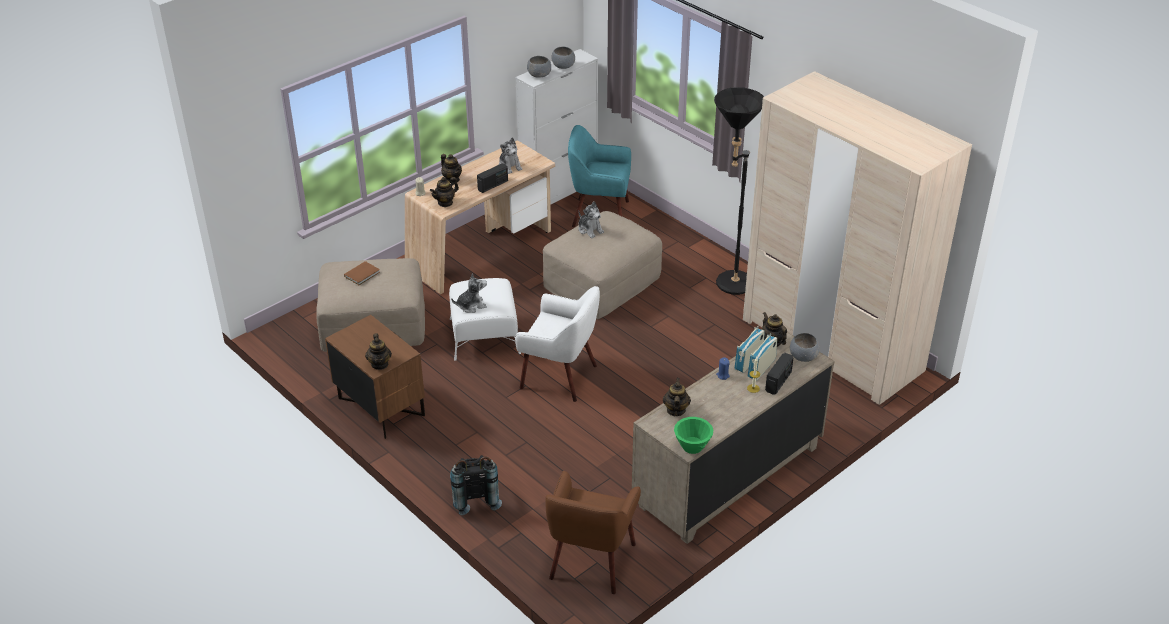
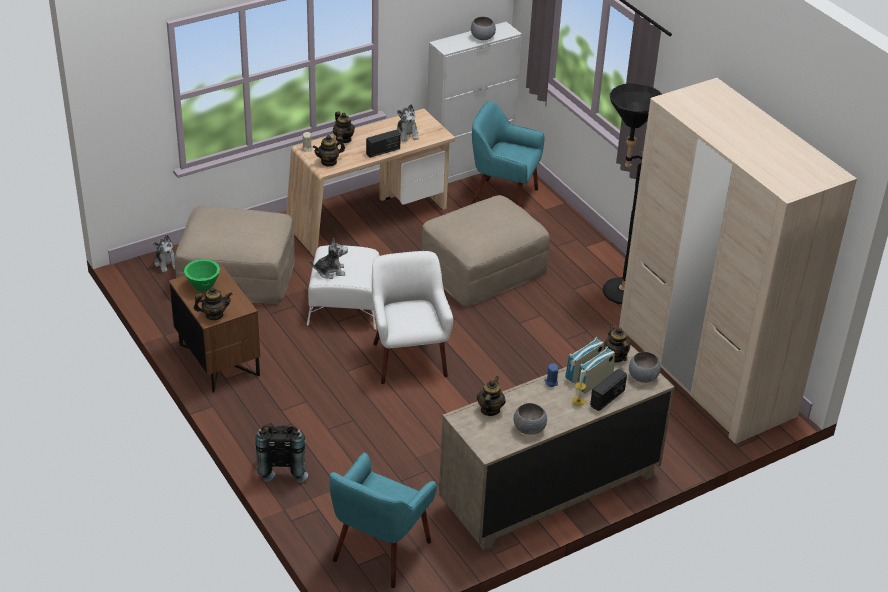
camera: 10 degrees right, 0 degrees up
(363, 274) = (230, 222): brown book -> none
(380, 364) = (214, 315): teapot -> teapot turned 105 degrees counterclockwise
(539, 75) = (455, 43): grey bowl -> grey bowl (530, 428)
(560, 376) = (408, 359): white armchair -> white armchair turned 135 degrees counterclockwise
(590, 230) = (475, 212): plush toy -> plush toy (166, 263)
(591, 561) = (380, 551): brown armchair -> turquoise armchair
(692, 447) = (494, 449): green bowl -> green bowl (203, 286)

